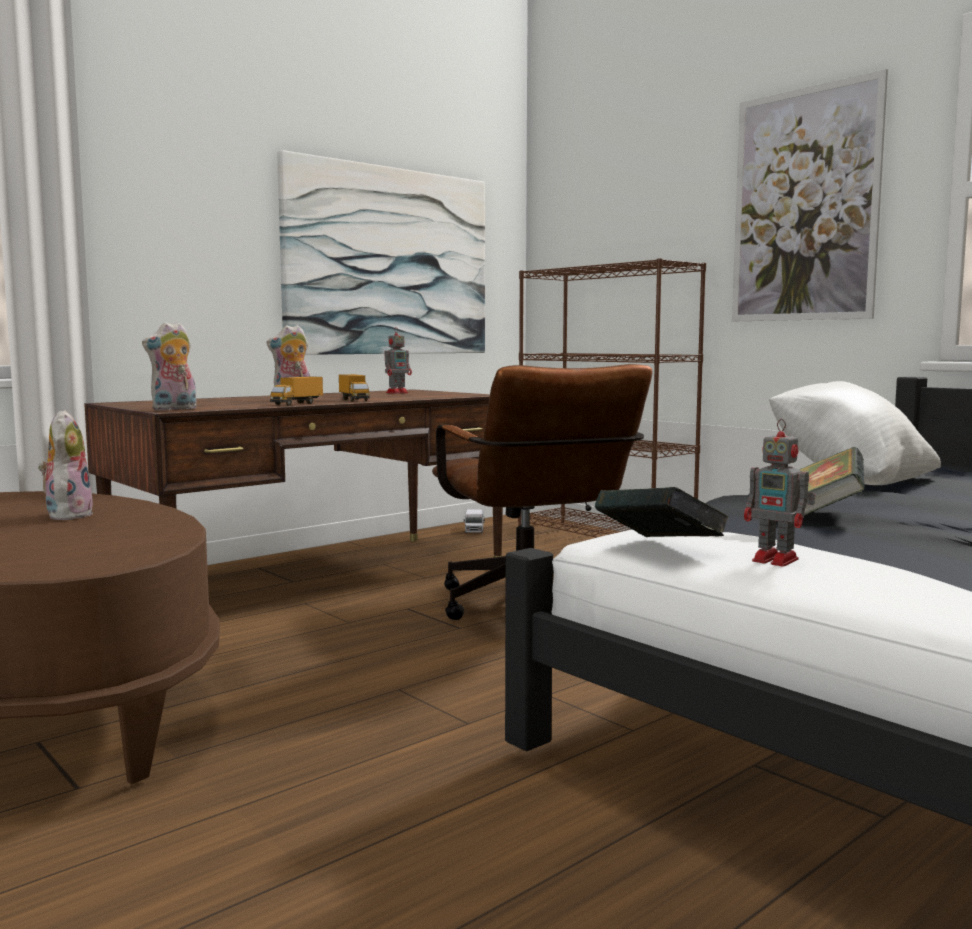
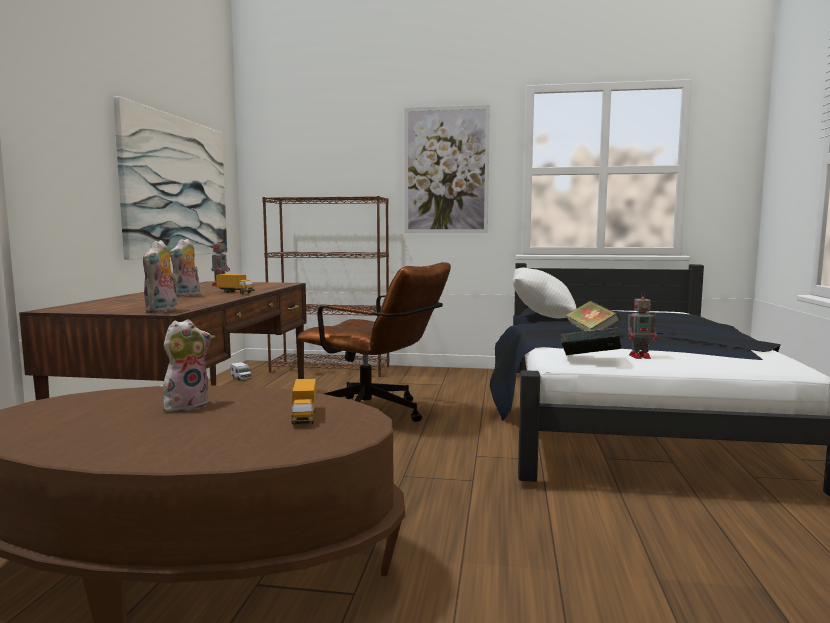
camera: 40 degrees left, 0 degrees up
(67, 515) = (187, 405): plush toy -> plush toy turned 90 degrees clockwise
(297, 404) = (220, 299): toy truck -> toy truck (304, 417)

